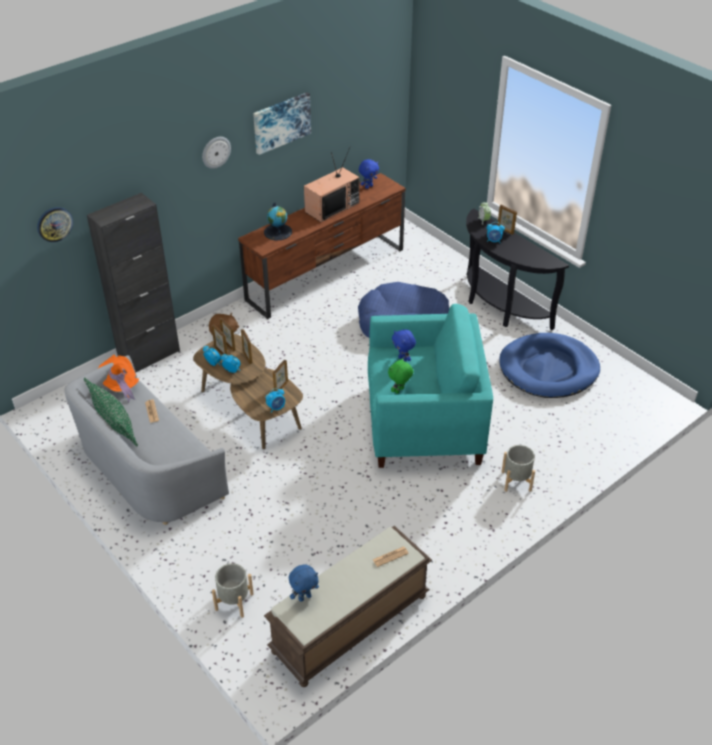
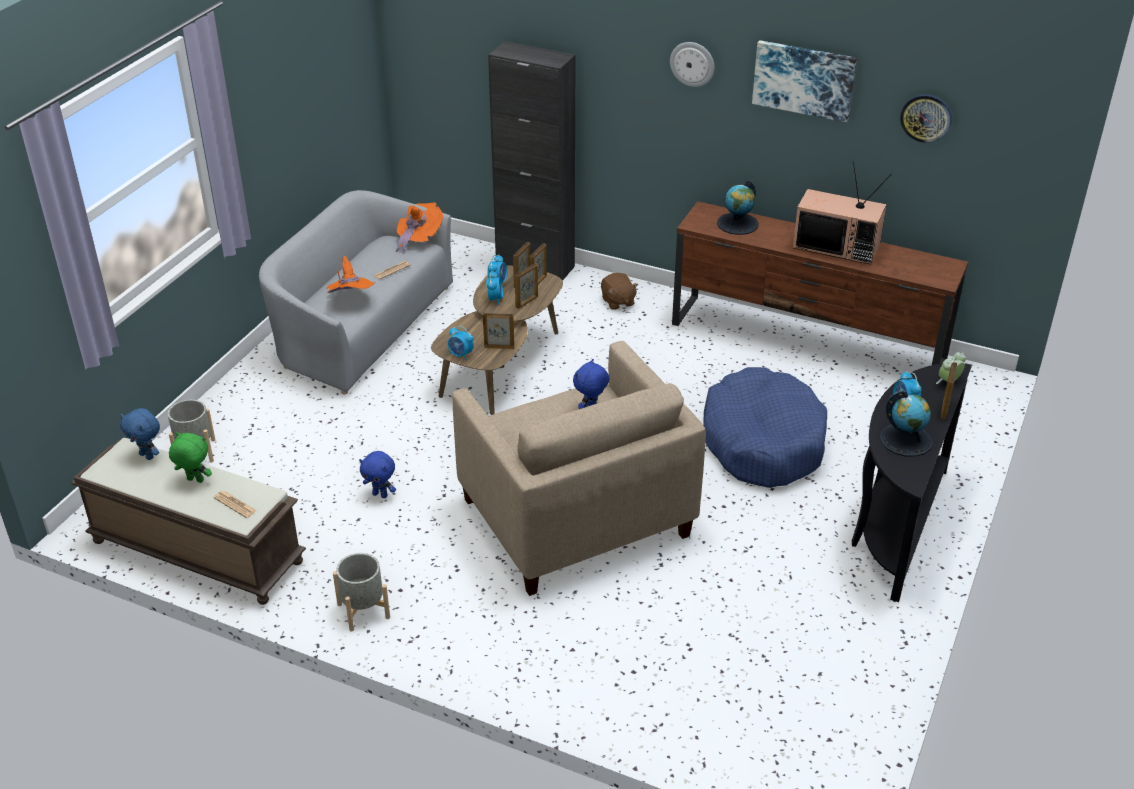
camera: 65 degrees right, 5 degrees down
(54, 224) = (472, 31): wall clock -> wall clock (926, 118)
(115, 425) = (356, 256): green pillow -> none
(173, 442) = (351, 300): none -> orange hat
(368, 186) = (920, 261): blue plush toy -> blue plush toy (380, 494)
(400, 391) = (525, 424): green plush toy -> green plush toy (194, 480)
(423, 423) = (574, 517): turquoise armchair -> beige armchair
(516, 481) = (519, 642): grey planter -> grey planter (363, 611)
(522, 252) = (906, 439): none -> globe
(548, 369) = (791, 619): blue dog bed -> none

